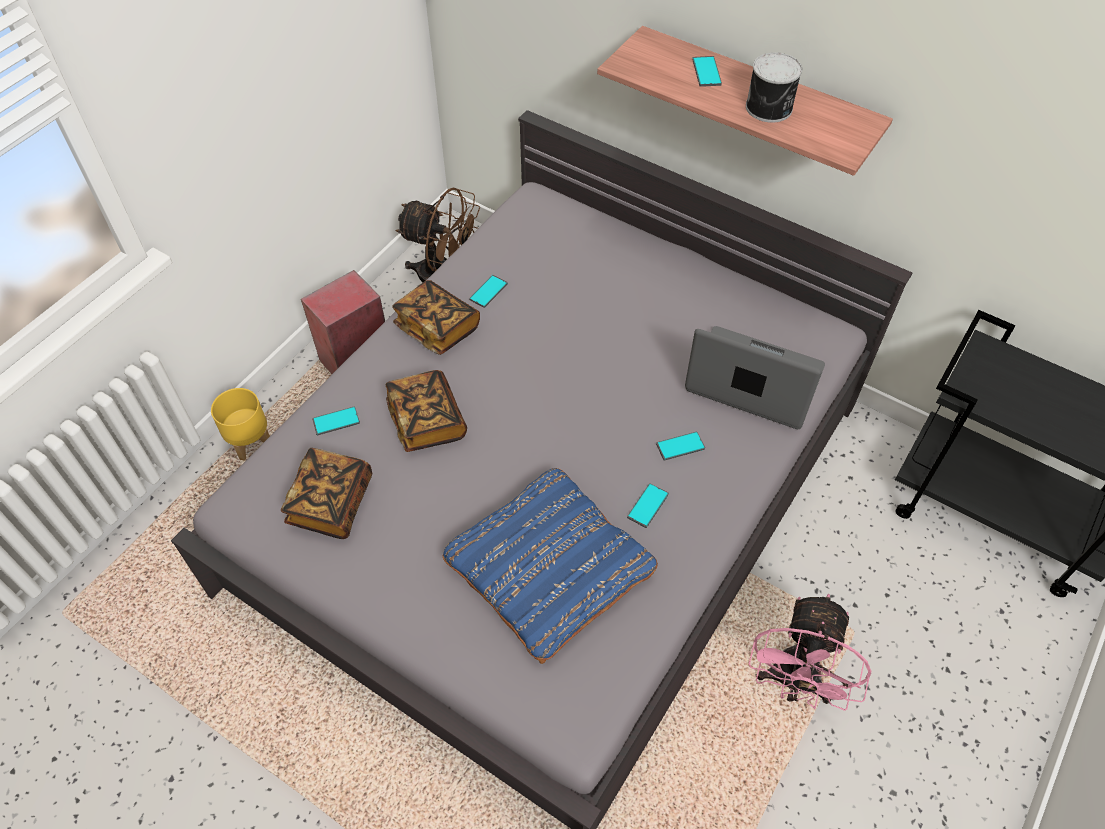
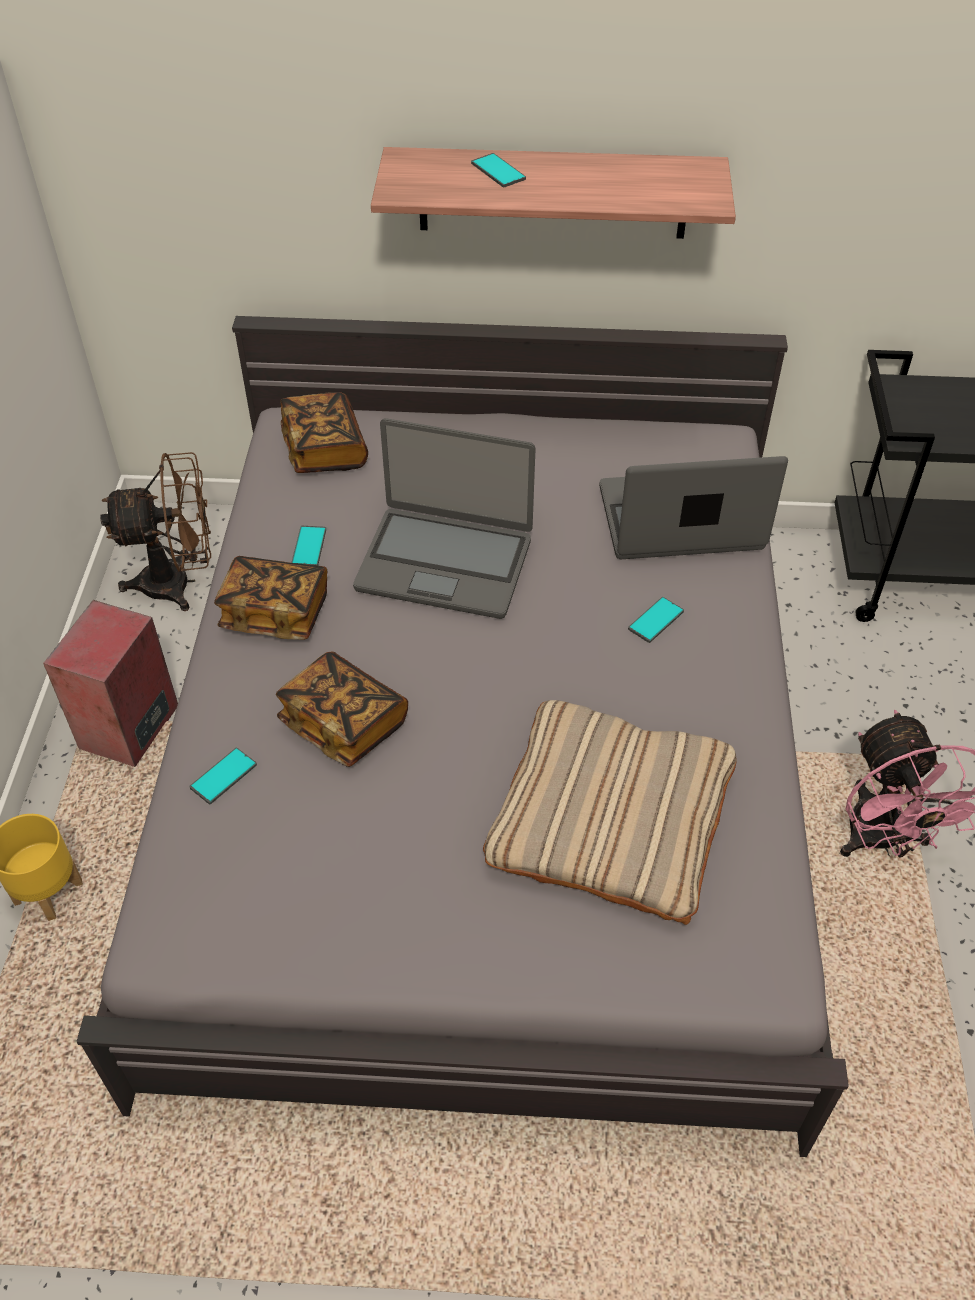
camera: 30 degrees left, 5 degrees down
(331, 504) = (292, 875): book -> book (324, 450)
(549, 567) = (611, 817): blue pillow -> beige pillow
(567, 340) = (445, 562): none -> laptop
(648, 506) = (668, 698): phone -> none
(770, 108) = (597, 185): can -> none

